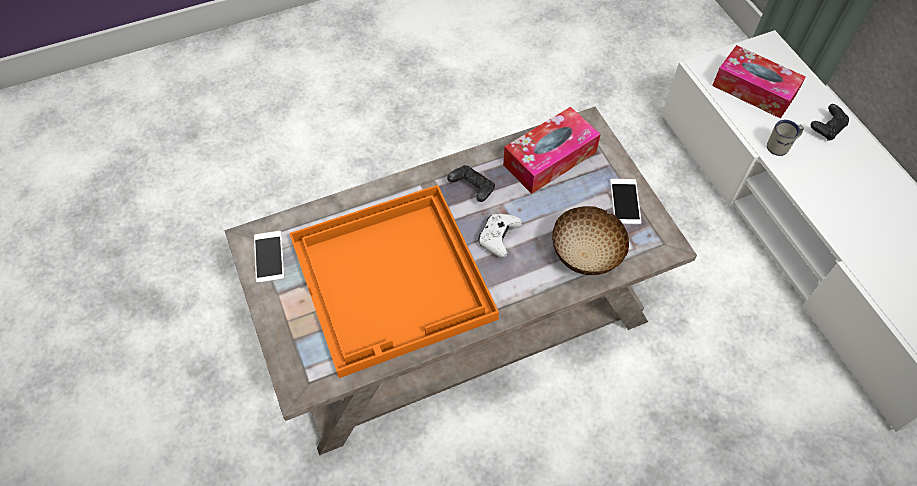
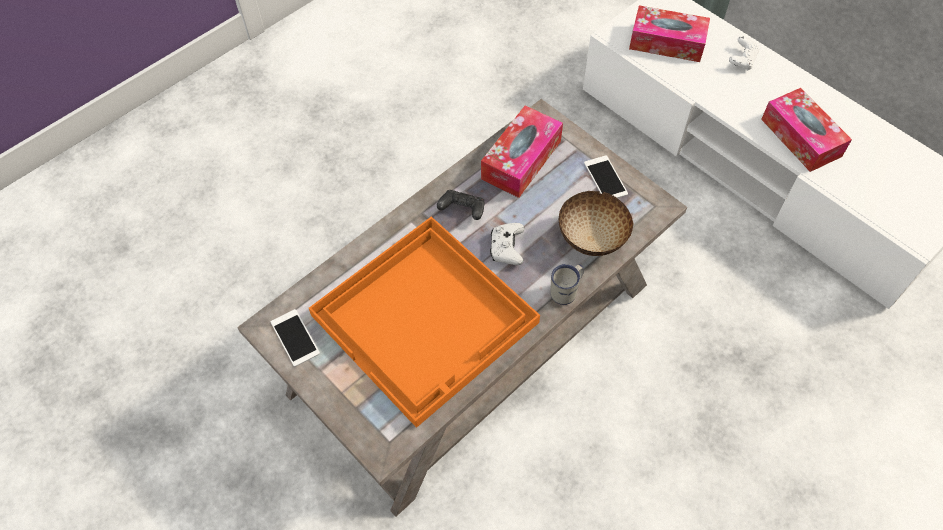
camera: 20 degrees left, 0 degrees up
(781, 146) = (710, 87): white mug -> white mug (567, 291)
(826, 129) = (742, 60): black game controller -> white game controller
(858, 224) = (801, 137): none -> tissue box

